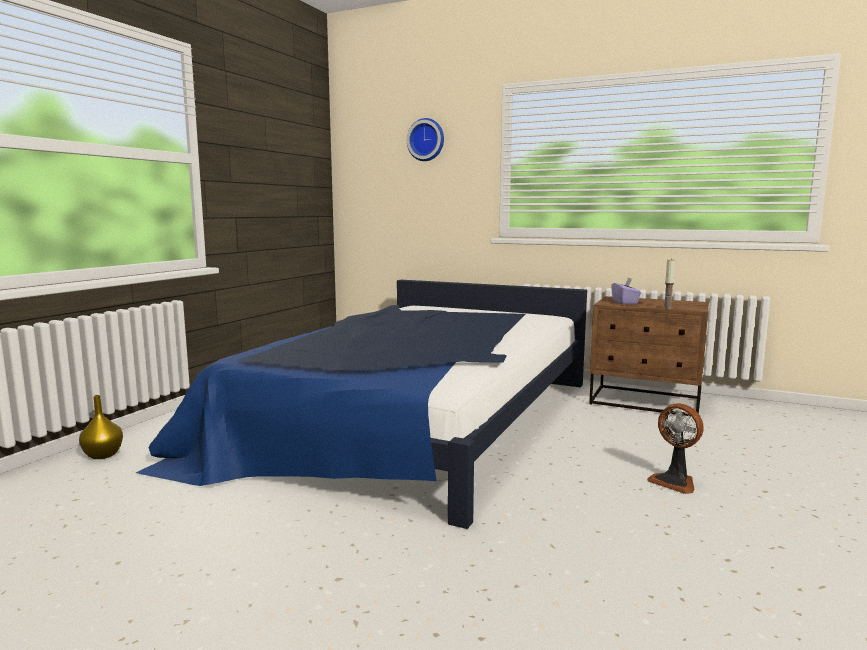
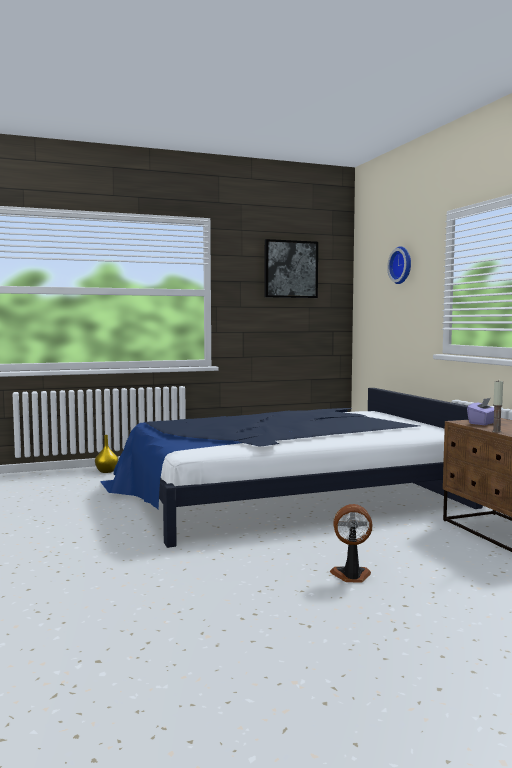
camera: 45 degrees right, 5 degrees down
(279, 134) = (290, 269): none -> picture
(675, 482) = (351, 576): fan -> fan turned 90 degrees clockwise

